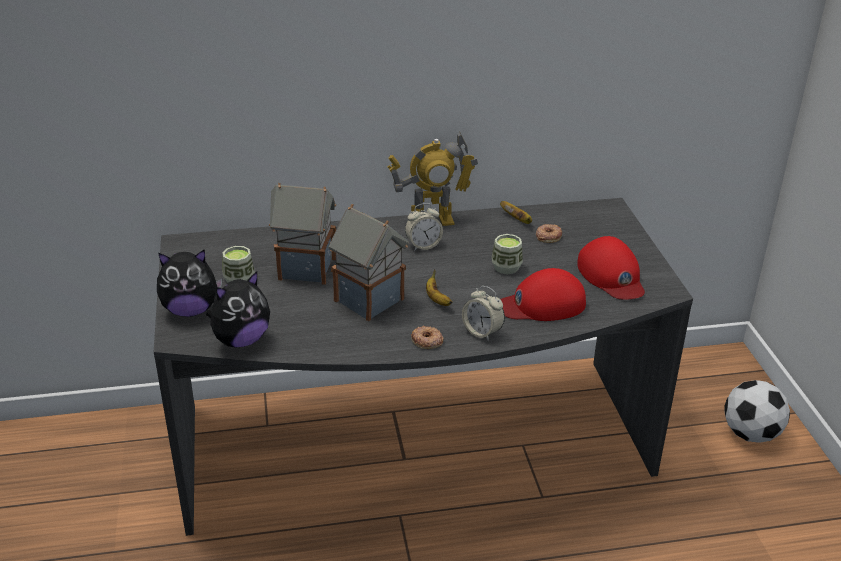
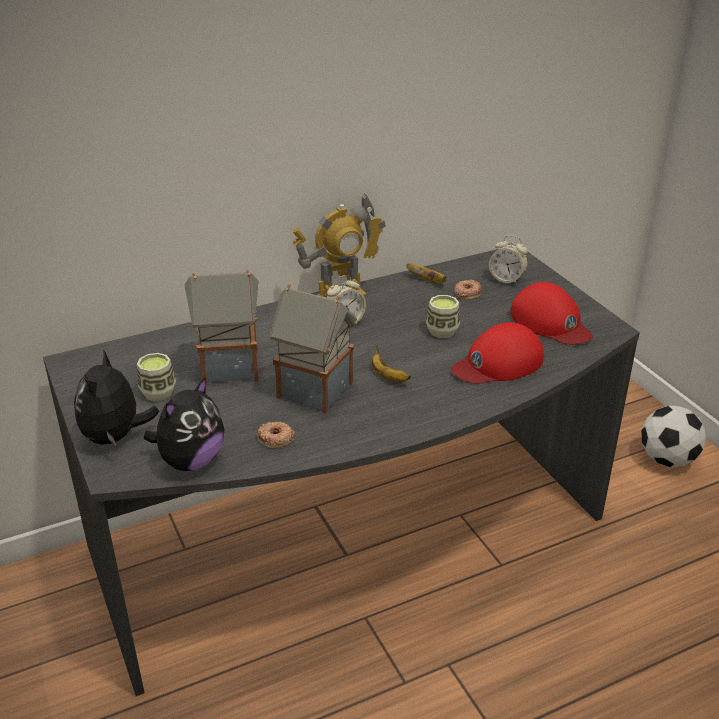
camera: 15 degrees left, 0 degrees up
(191, 310) = (115, 437): plush toy -> plush toy turned 120 degrees clockwise
(427, 341) = (399, 423): donut -> donut (276, 438)
(482, 332) = (453, 403): alarm clock -> alarm clock (506, 279)

